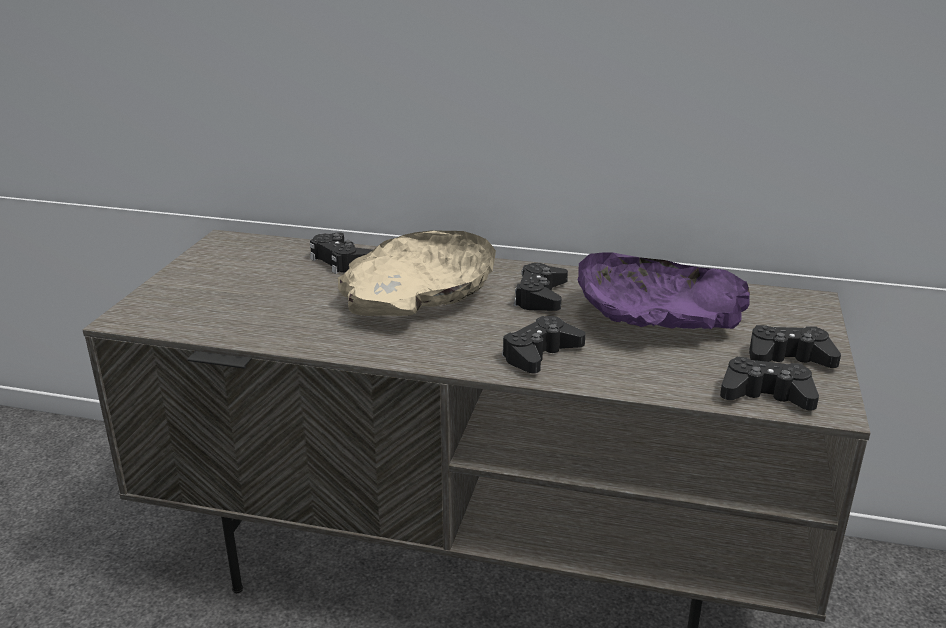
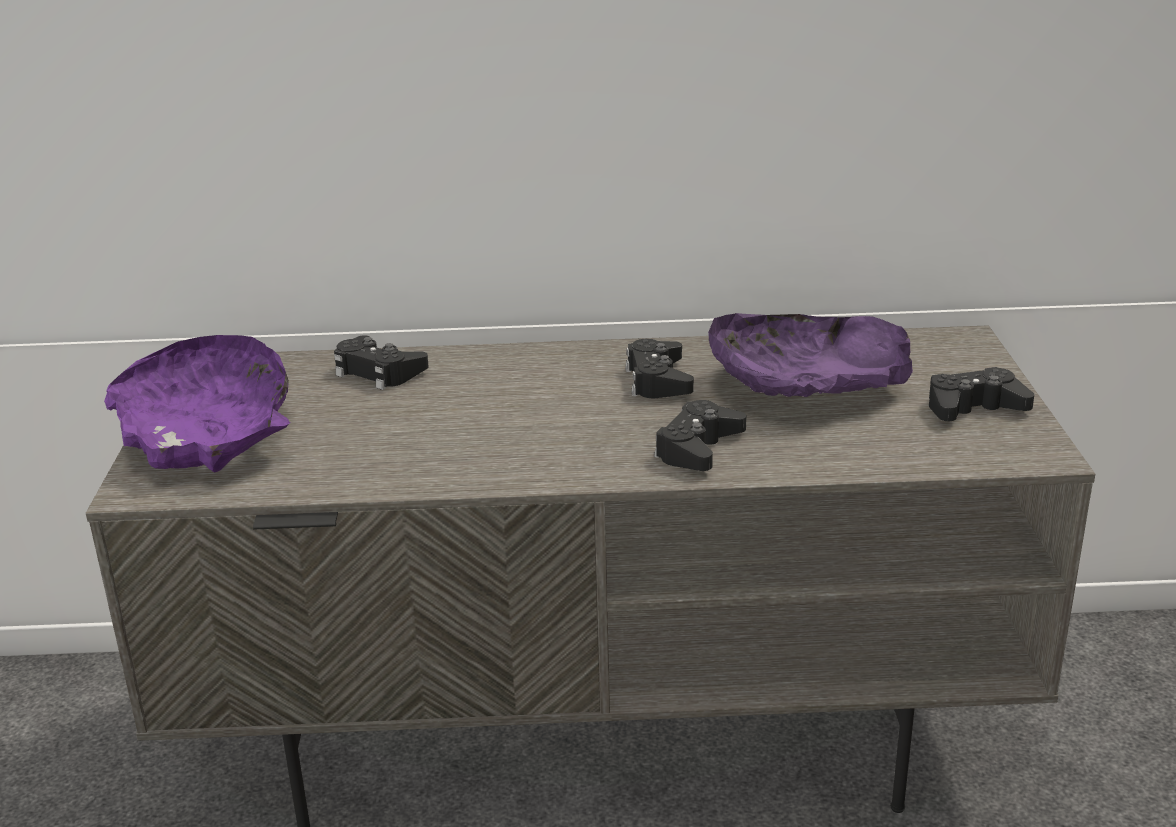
camera: 15 degrees left, 0 degrees up
(198, 287) = (209, 434): none -> purple bowl
(418, 297) = (509, 403): beige bowl -> none
(766, 394) = (971, 452): black game controller -> none

